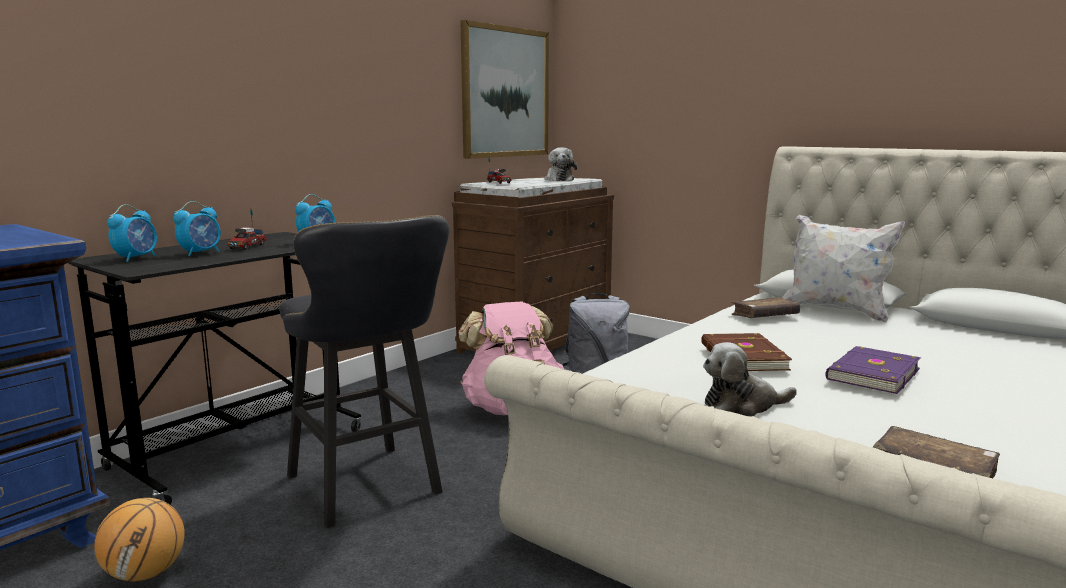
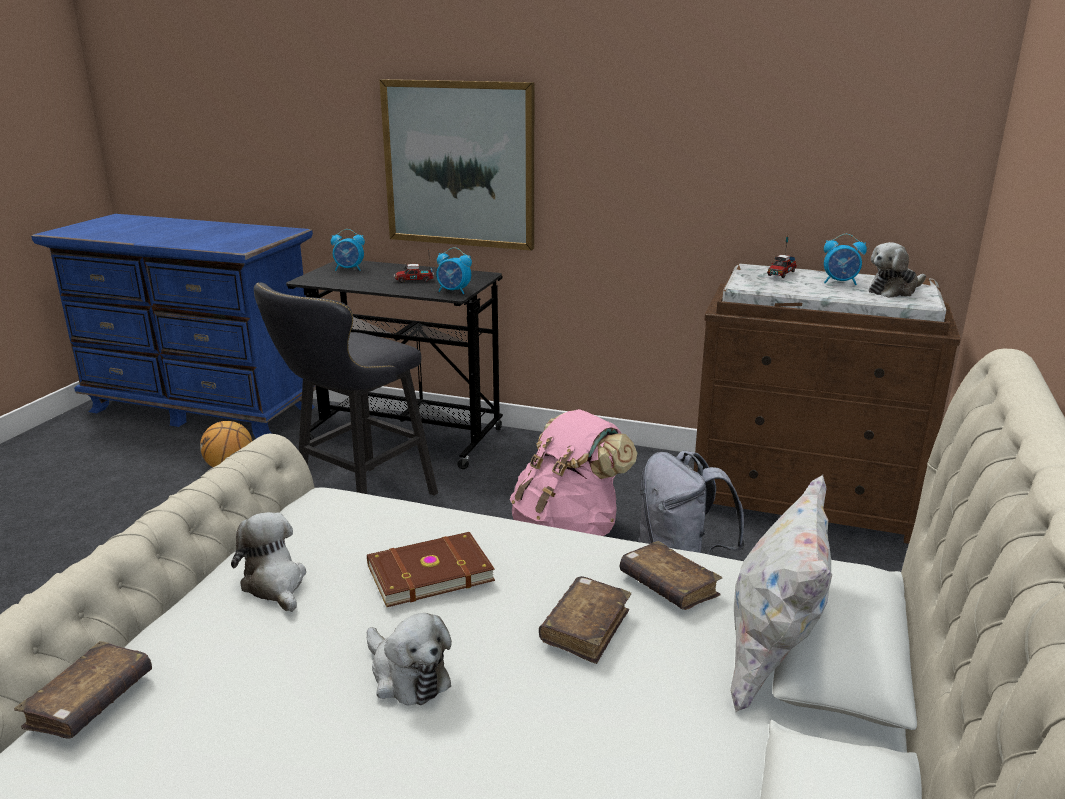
camera: 70 degrees right, 10 degrees up
(201, 253) = (378, 277): alarm clock -> alarm clock (840, 282)
(505, 92) = (867, 145): picture -> picture (459, 164)
(812, 334) = (585, 628): none -> brown book
(871, 374) = (407, 675): purple book -> plush toy

